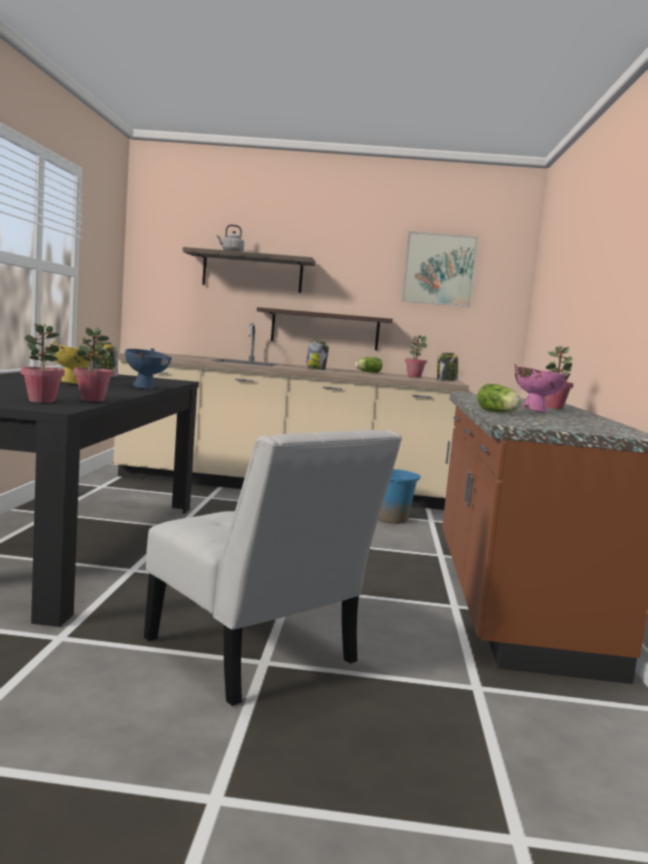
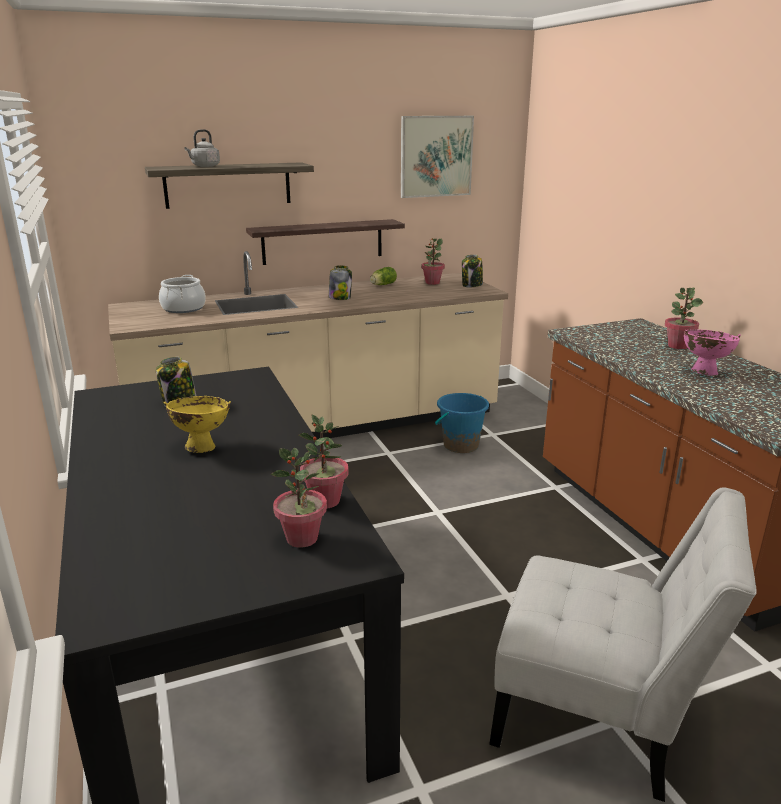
camera: 25 degrees left, 15 degrees up
(146, 388) = (282, 422): blue bowl -> none
(189, 357) = (184, 308): none -> cooking pot
(498, 412) = (702, 393): lettuce -> none

